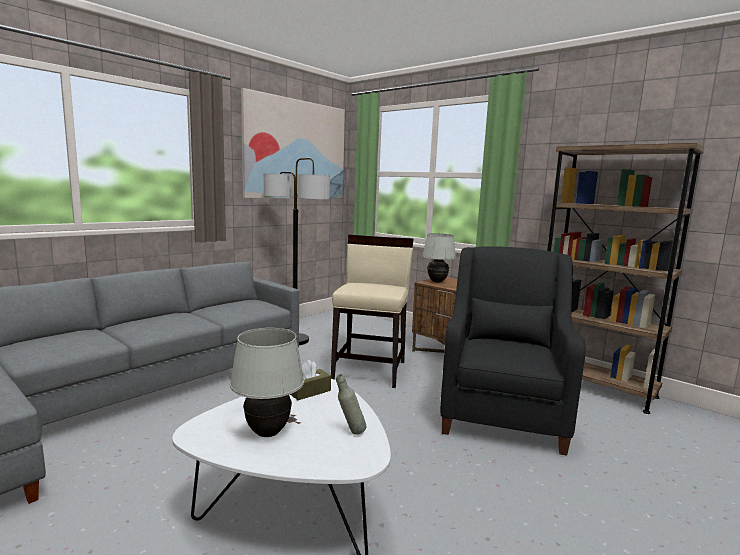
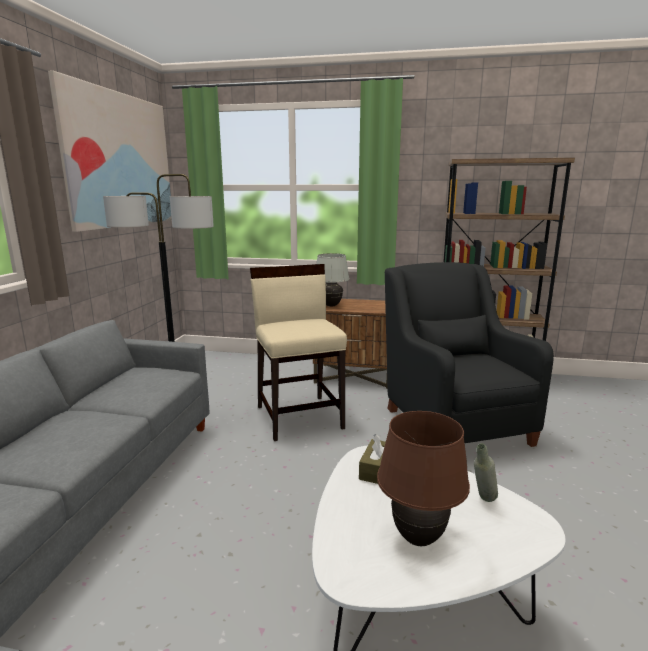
camera: 30 degrees left, 5 degrees up
(267, 433) = (418, 538): white table lamp -> brown table lamp

